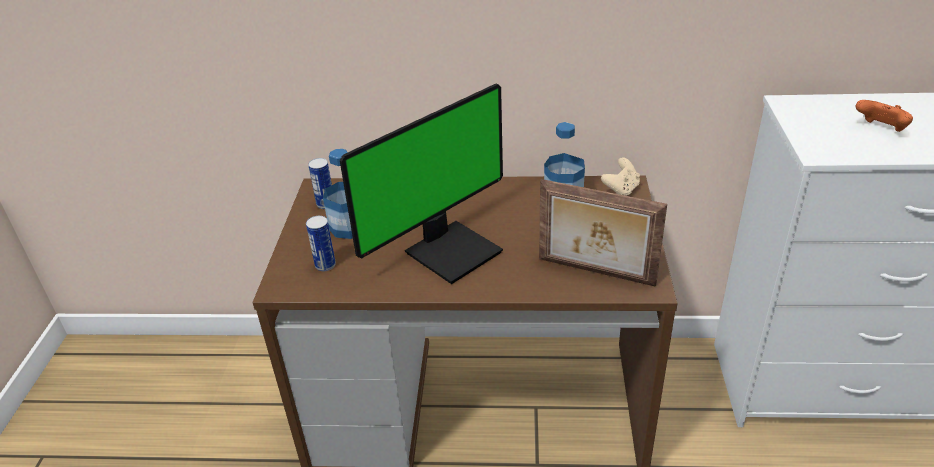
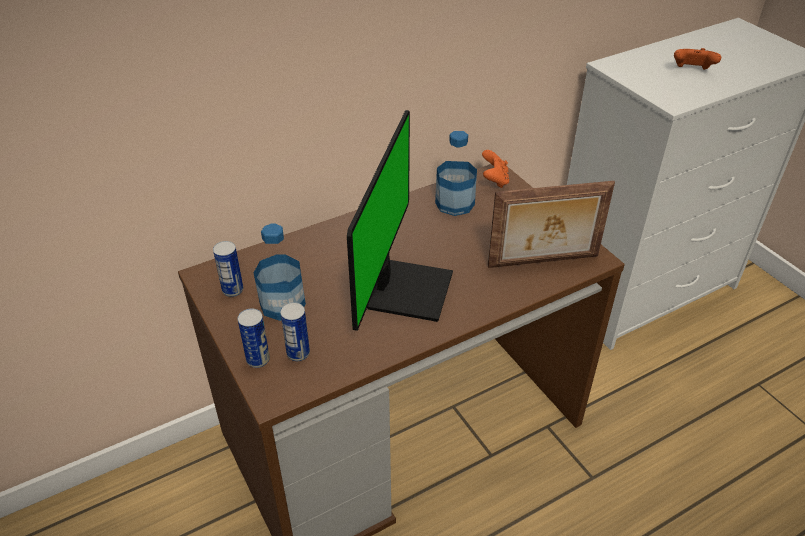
camera: 35 degrees left, 5 degrees up
(294, 258) = (258, 359): none -> can
(621, 190) = (494, 180): beige game controller -> orange game controller

